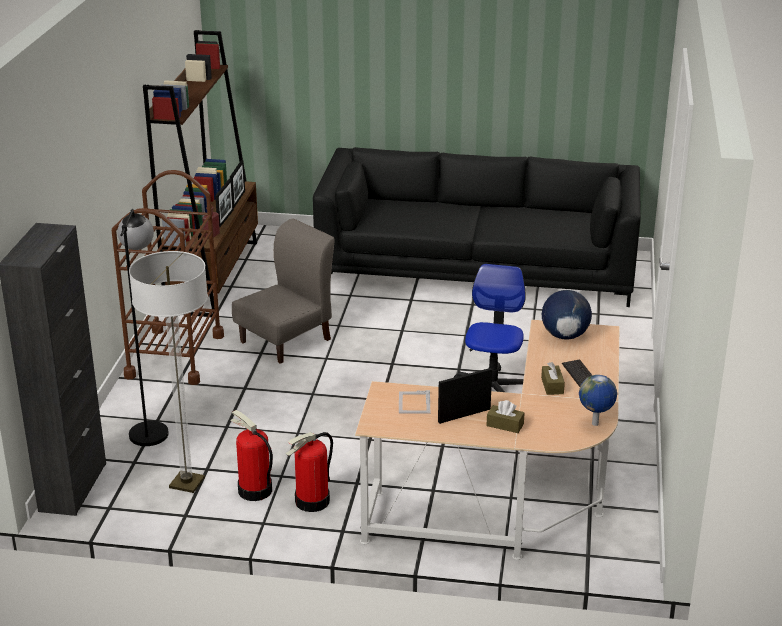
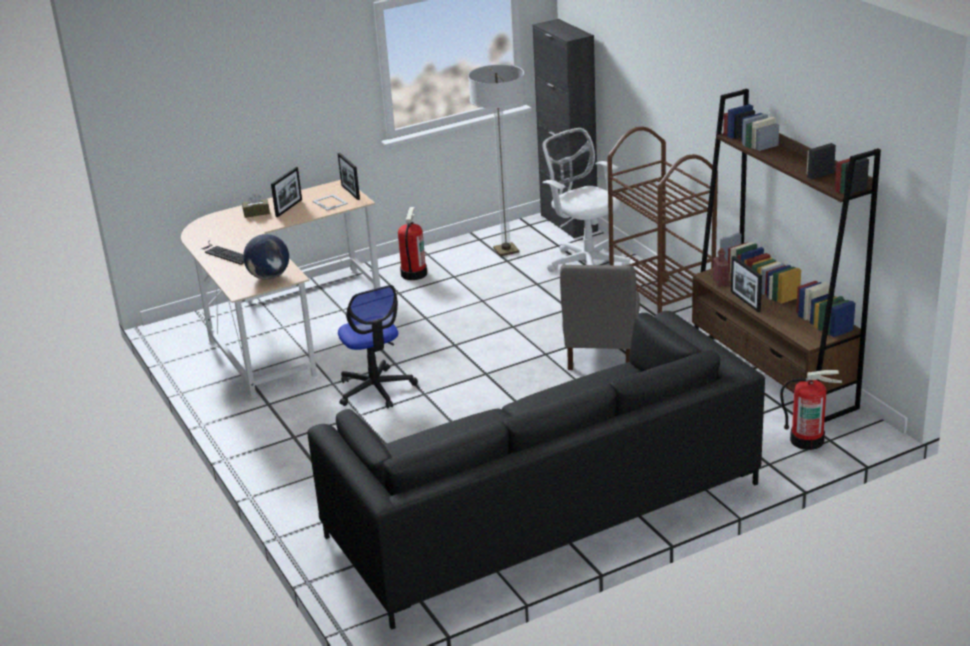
camera: 145 degrees right, 0 degrees up
(151, 427) = (586, 263): black floor lamp -> white office chair
(238, 199) = (779, 324): picture frame -> picture frame (350, 192)
(254, 490) = (458, 264): fire extinguisher -> fire extinguisher (807, 440)
(552, 386) = (246, 243): brown tissue box -> none
(595, 424) = (195, 234): globe -> none

